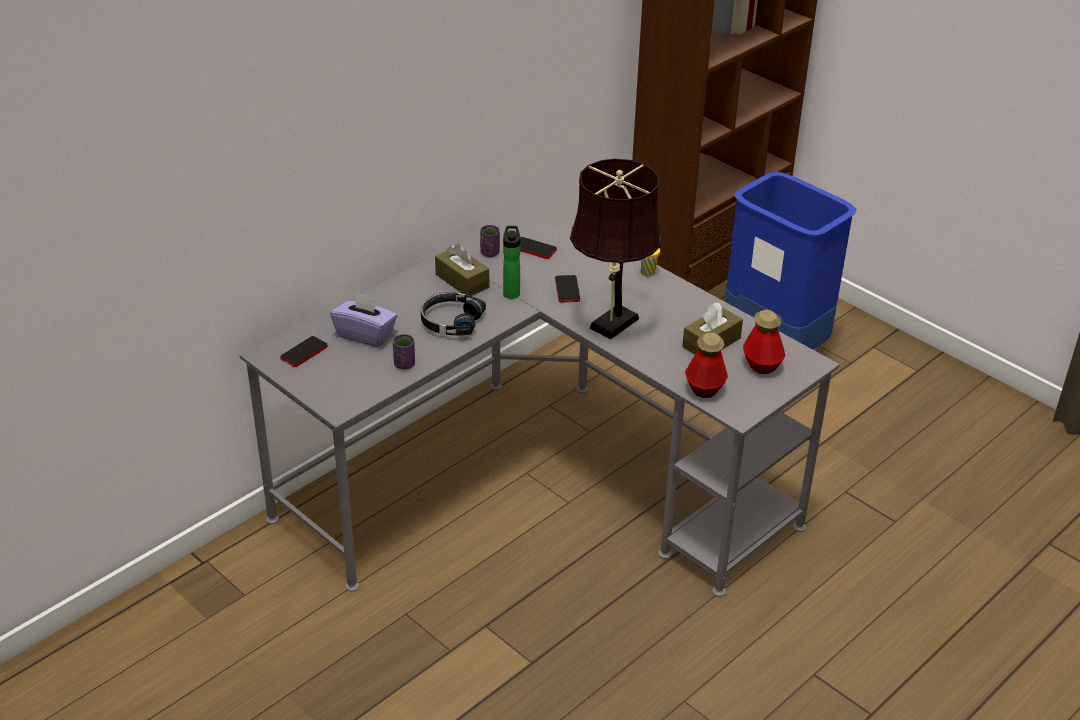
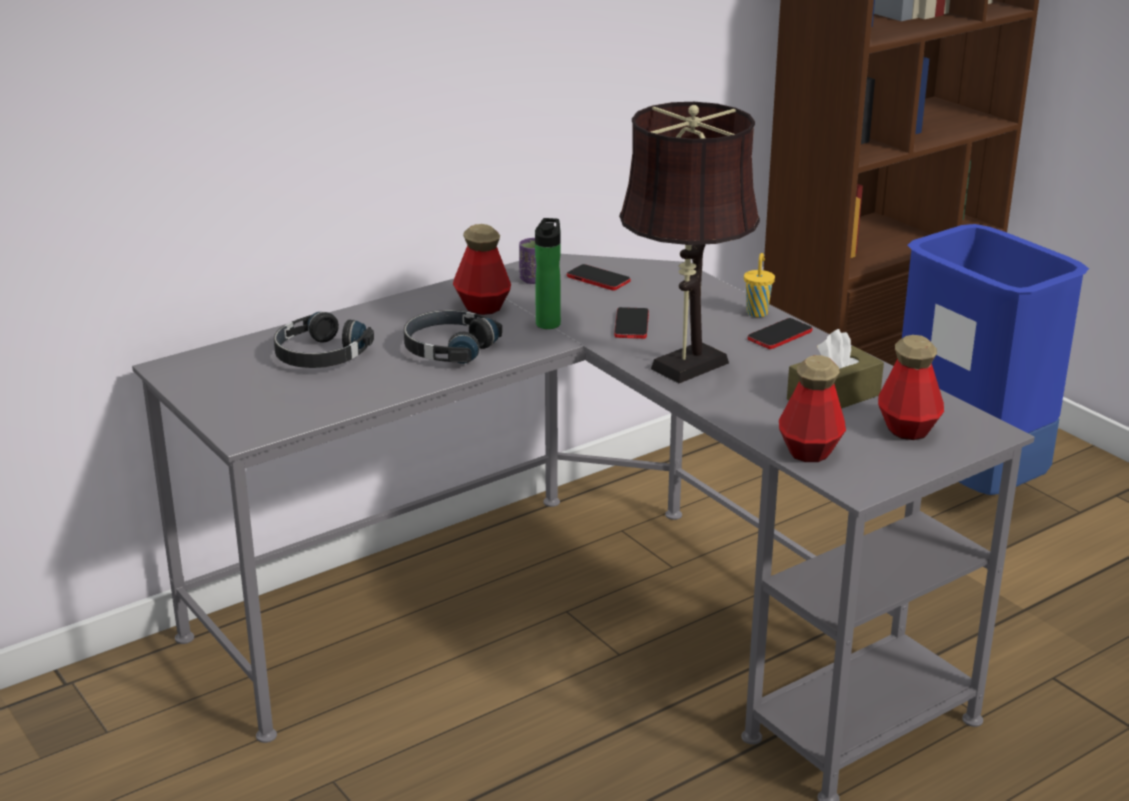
camera: 10 degrees right, 10 degrees down
(304, 352) = (223, 369): phone -> phone (780, 335)
(365, 335) = (320, 355): purple tissue box -> black headphones
(404, 364) = (361, 392): purple cup -> none
(462, 281) = (482, 306): brown tissue box -> bottle

